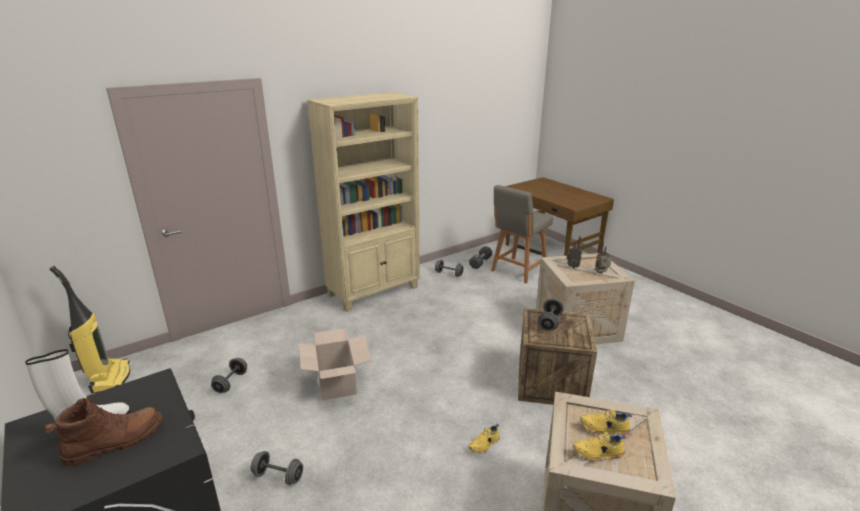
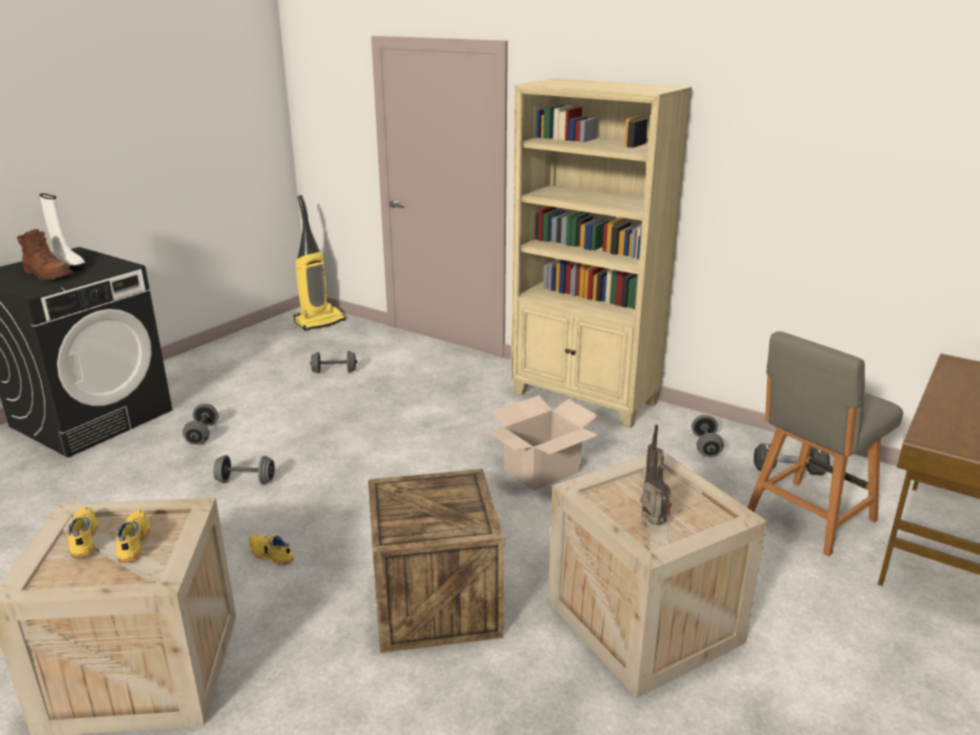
camera: 70 degrees right, 0 degrees up
(336, 383) = (356, 426): cardboard box -> cardboard box (541, 470)
(518, 270) = (808, 518): grey chair -> grey chair turned 60 degrees counterclockwise
(550, 322) = (446, 497): grey dumbbell -> grey dumbbell (246, 481)

